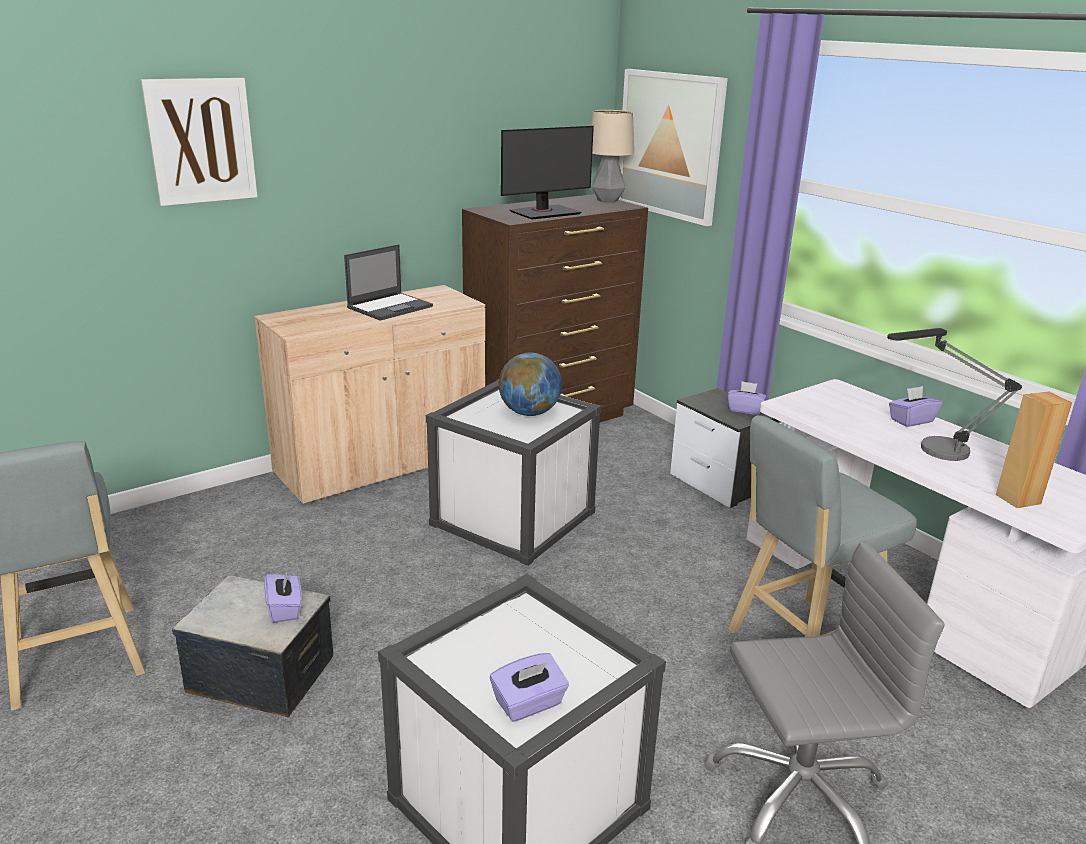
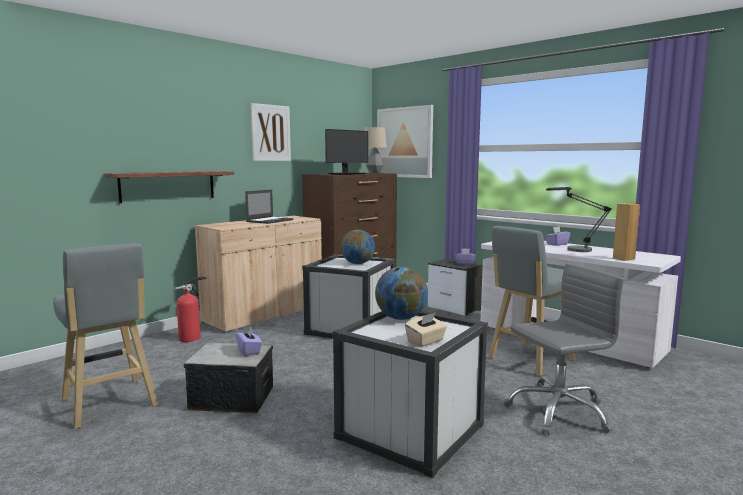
camera: 10 degrees left, 15 degrees down
(201, 141) = (171, 126): picture -> picture (270, 133)
(202, 250) = (168, 186): none -> shelf
(247, 511) = (192, 338): none -> fire extinguisher
(521, 616) = (401, 318): none -> globe
(529, 704) = (426, 341): purple tissue box -> beige tissue box

